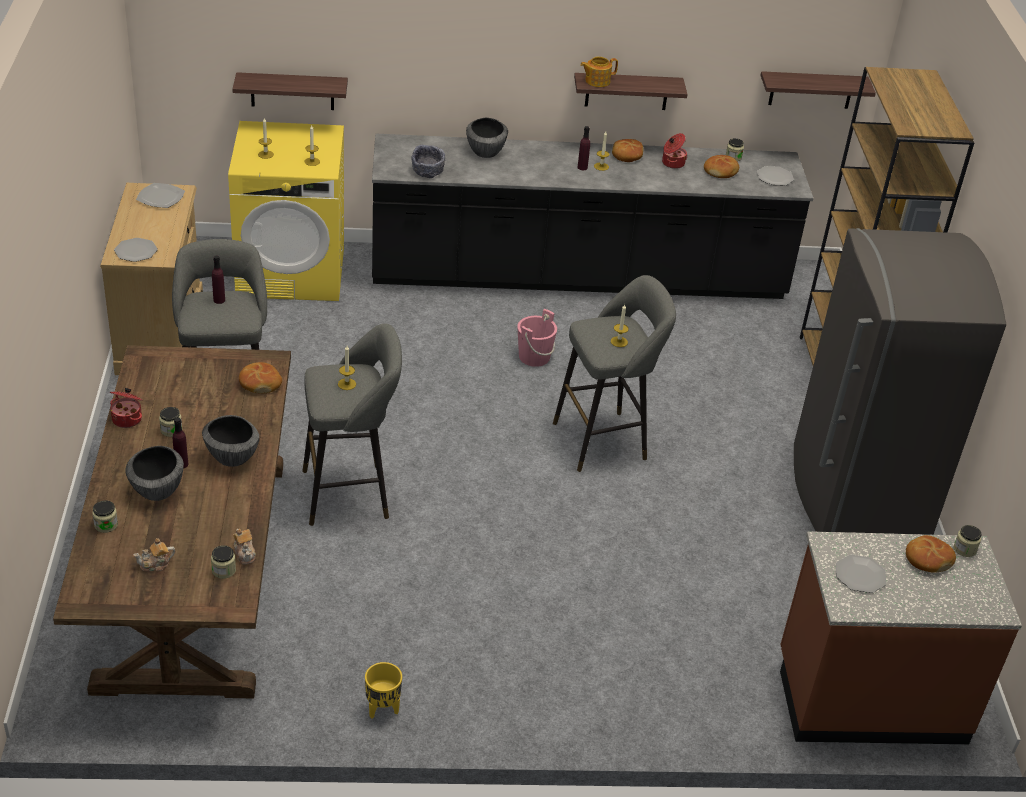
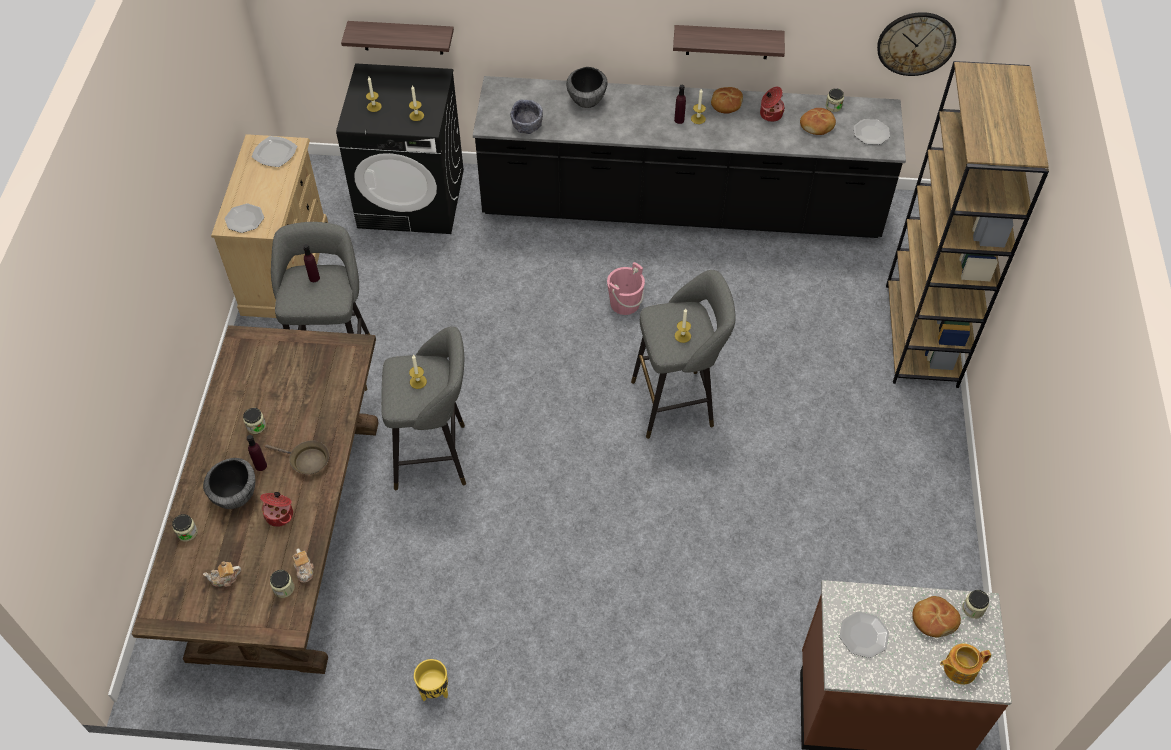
camera: 10 degrees right, 15 degrees up
(128, 419) = (219, 412): cooking pot -> cooking pot (280, 514)
(232, 458) = (307, 460): bowl -> brown frying pan
(260, 383) = (342, 373): bread -> none
(292, 271) = (412, 198): yellow washing machine -> black washing machine
(597, 81) = (695, 36): teapot -> teapot (959, 668)
(811, 90) = (916, 43): shelf -> wall clock
(856, 494) = (909, 474): grey fridge -> none

